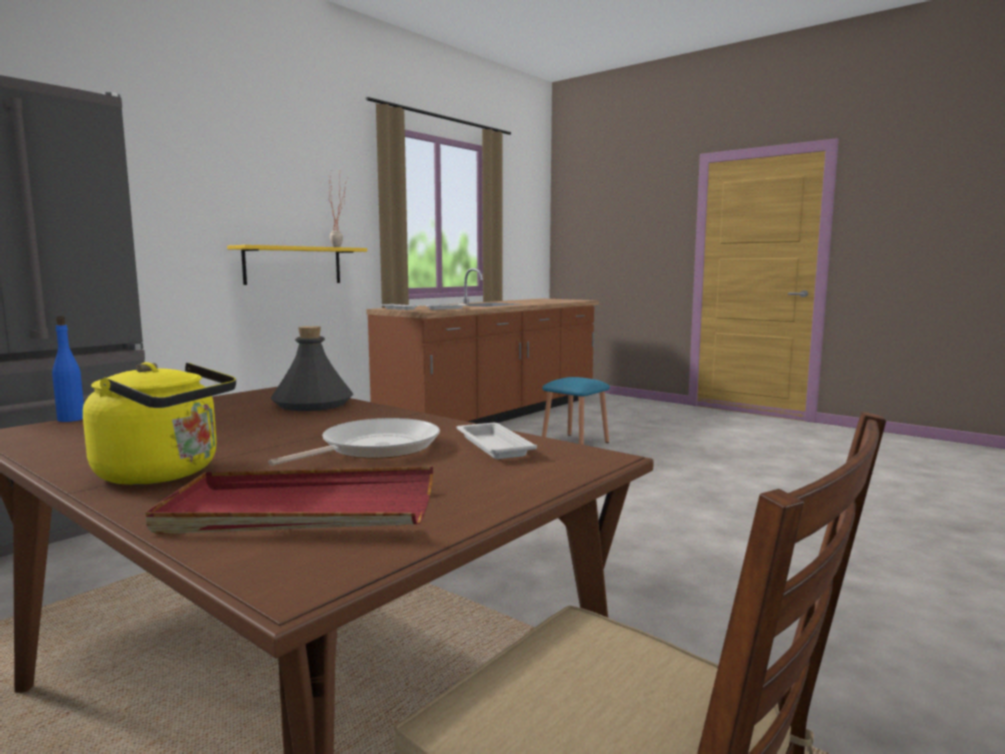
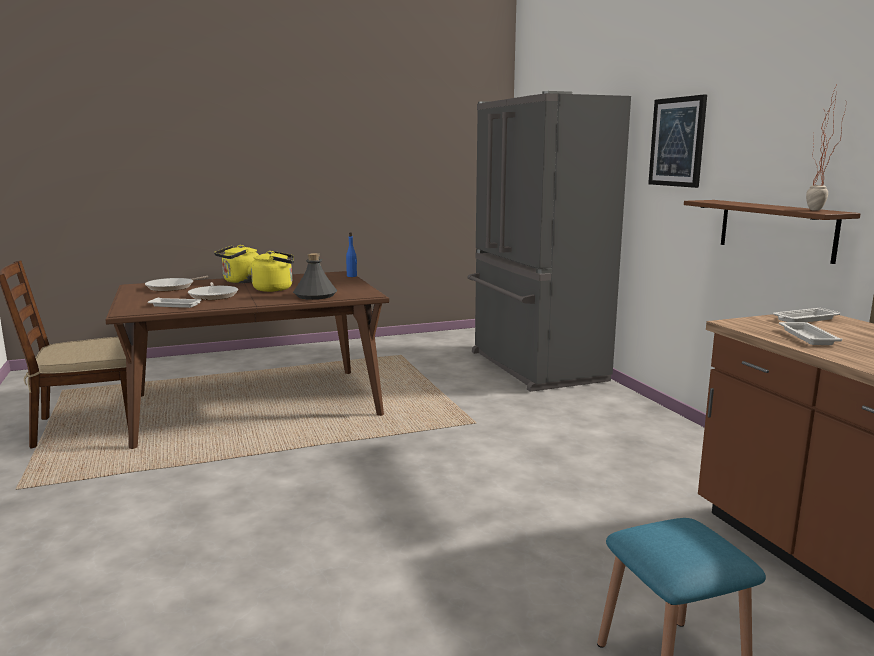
camera: 120 degrees right, 5 degrees up
(162, 186) = (677, 142): none -> picture
(262, 430) = (276, 289): none -> yellow kettle
(293, 265) = (776, 229): yellow shelf -> brown shelf
(301, 510) = (173, 287): red tray -> frying pan

